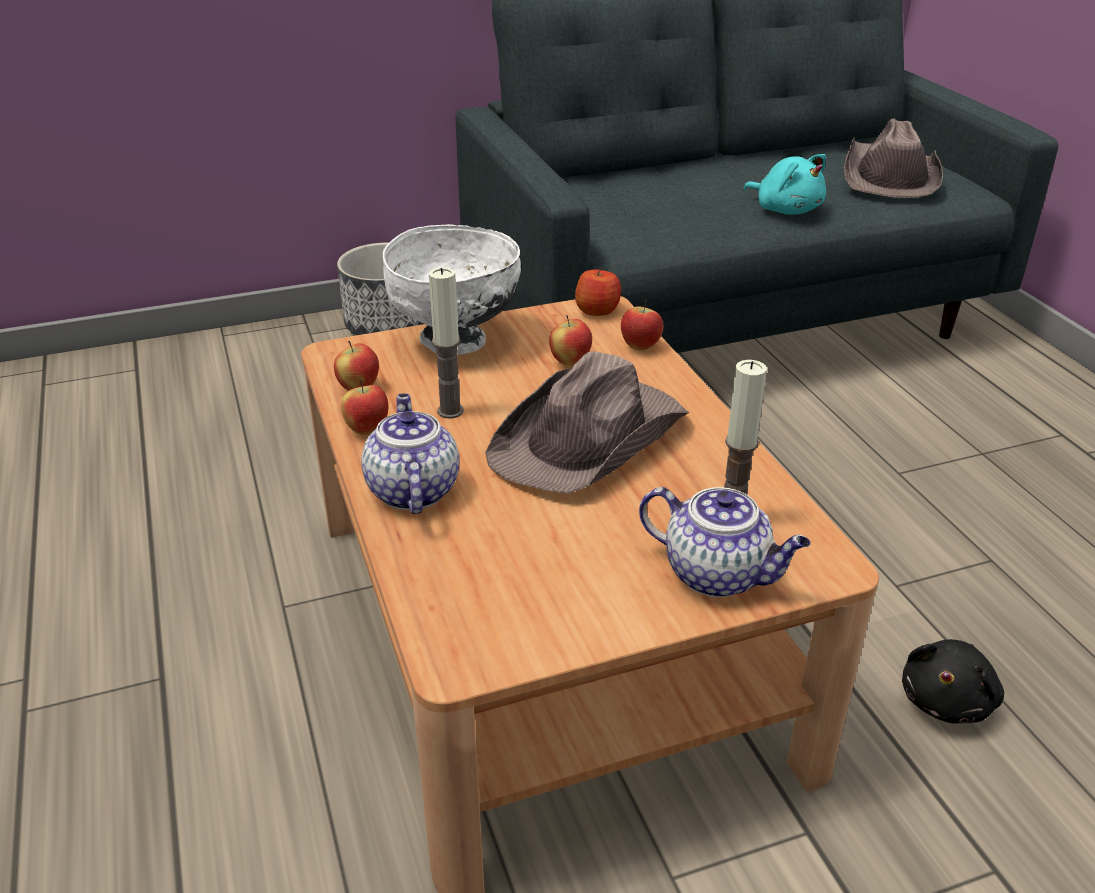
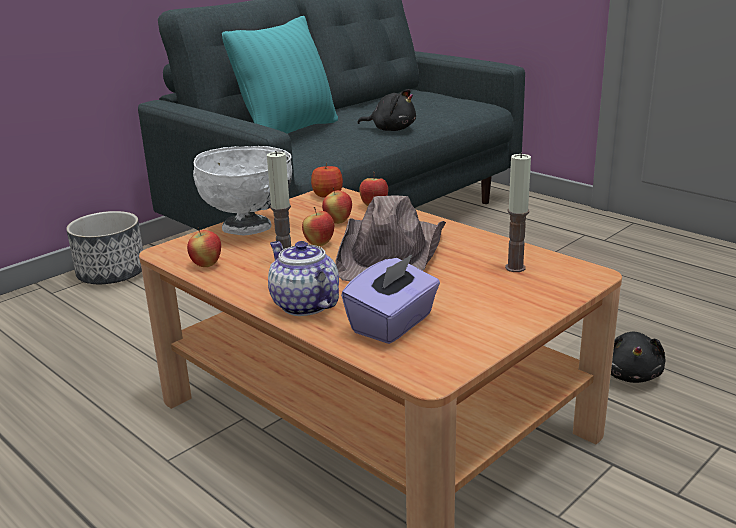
camera: 25 degrees left, 10 degrees down
(367, 430) = (237, 283): apple -> apple (319, 244)
(488, 560) = (393, 324): none -> purple tissue box
(643, 184) = (289, 132): none -> turquoise pillow
(718, 574) = (536, 293): teapot -> none
(786, 210) = (391, 129): turquoise plush toy -> black plush toy
(889, 176) = (434, 105): brown hat -> none

